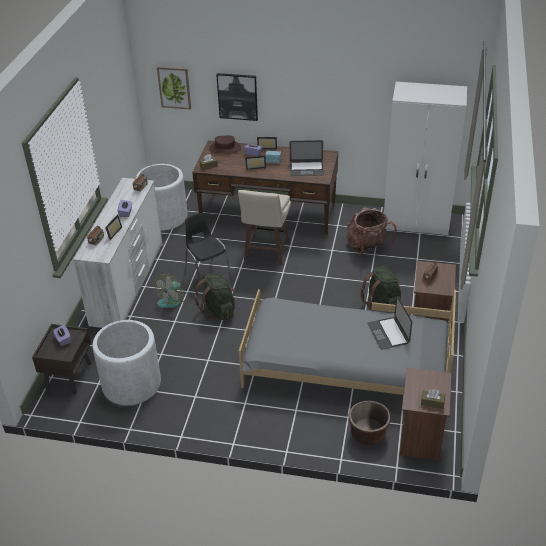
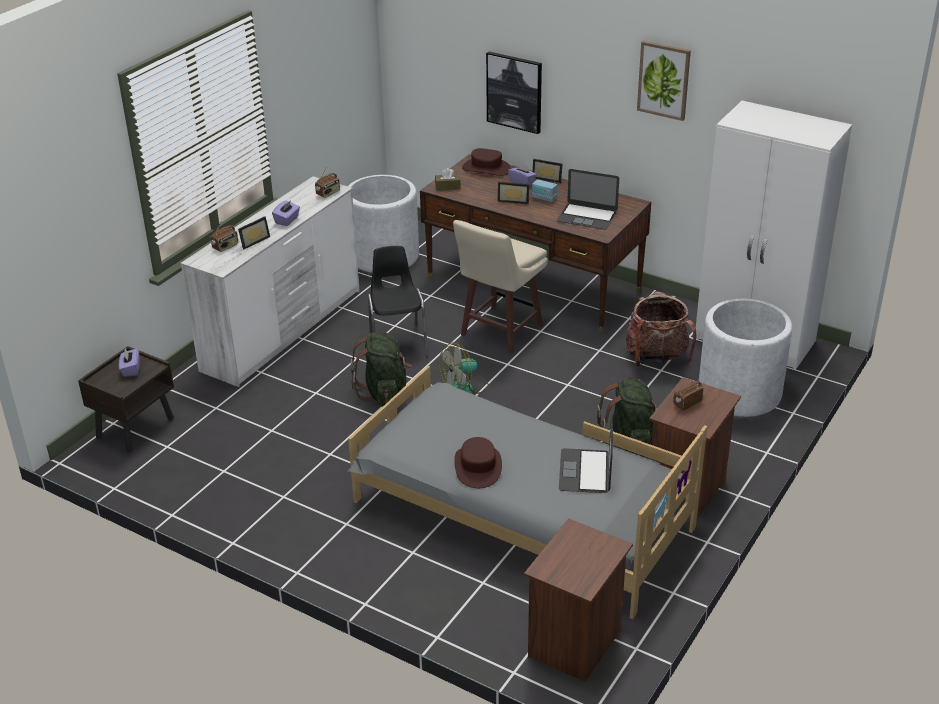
camera: 20 degrees right, 5 degrees down
(131, 384) = (209, 458): white planter -> white planter (739, 393)
(173, 300) = (330, 365): fan -> fan (463, 388)
(174, 87) = (430, 65): picture -> picture (664, 80)
(325, 347) = (478, 467): none -> brown hat
(368, 433) = (499, 613): brown planter -> none
(432, 402) = (575, 576): brown tissue box -> none

